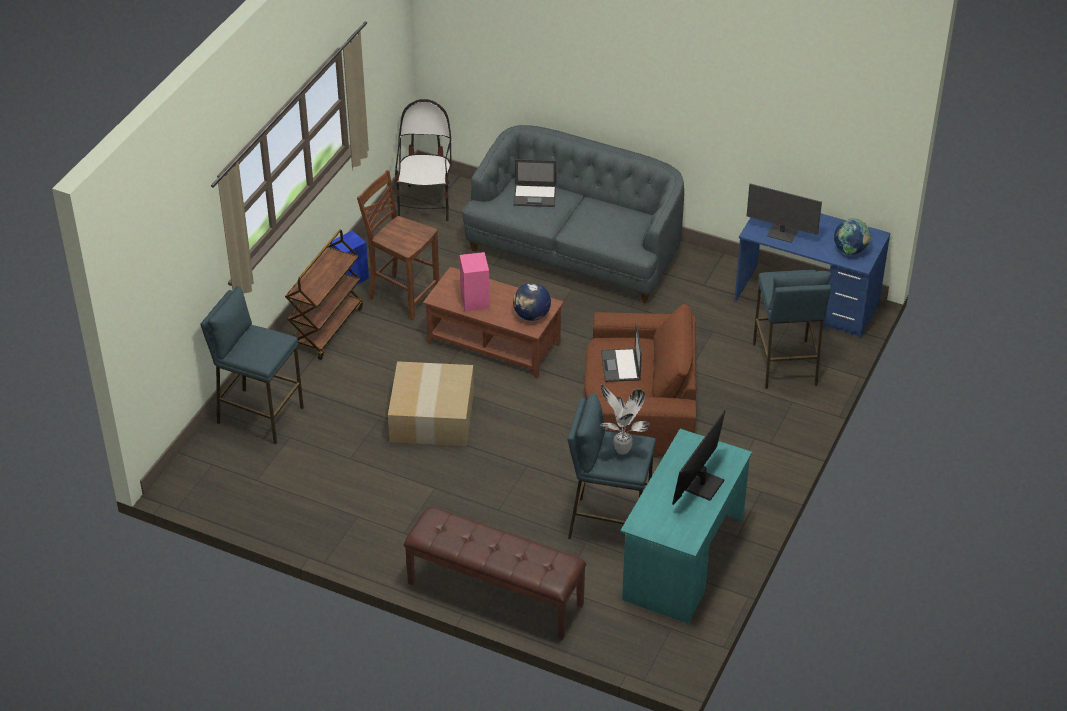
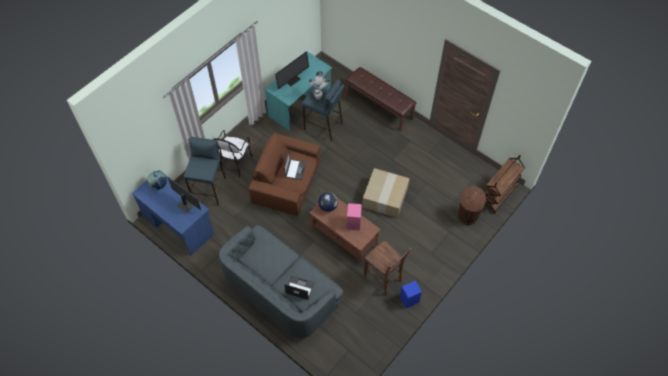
camera: 165 degrees left, 15 degrees up
(259, 415) = (467, 216): blue stool -> brown trash can
(326, 328) = (427, 266): brown cart -> brown cart (498, 195)
(426, 204) = (354, 352): chair -> chair (235, 162)

